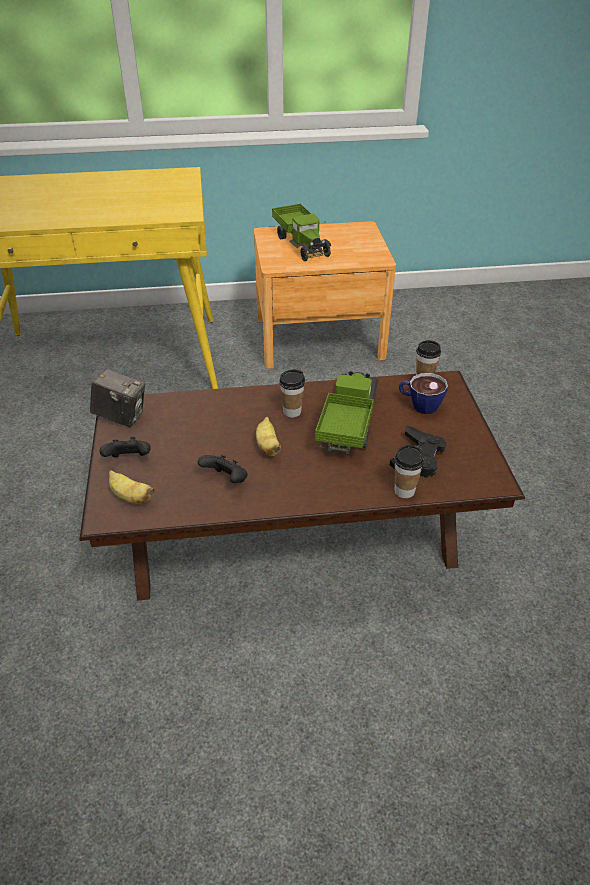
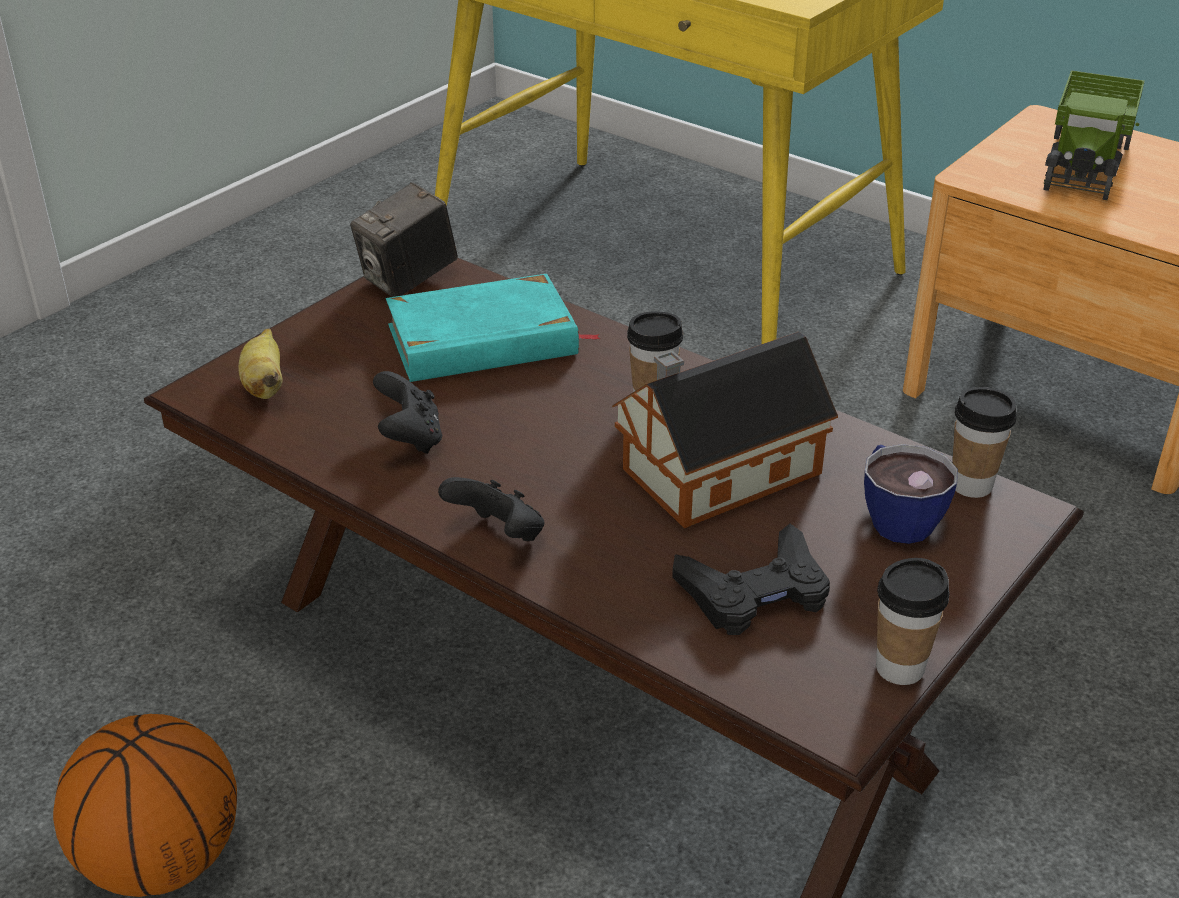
camera: 45 degrees right, 5 degrees down
(121, 416) = (408, 280): camera -> camera turned 75 degrees clockwise
(129, 460) = (333, 339): black game controller -> black game controller (498, 535)
(193, 424) = (483, 341): none -> turquoise book
(229, 732) = (162, 860): none -> basketball
(268, 446) = (537, 430): banana -> none
(348, 424) = (713, 472): toy truck -> toy house
(404, 491) = (644, 624): cup -> cup (899, 668)

